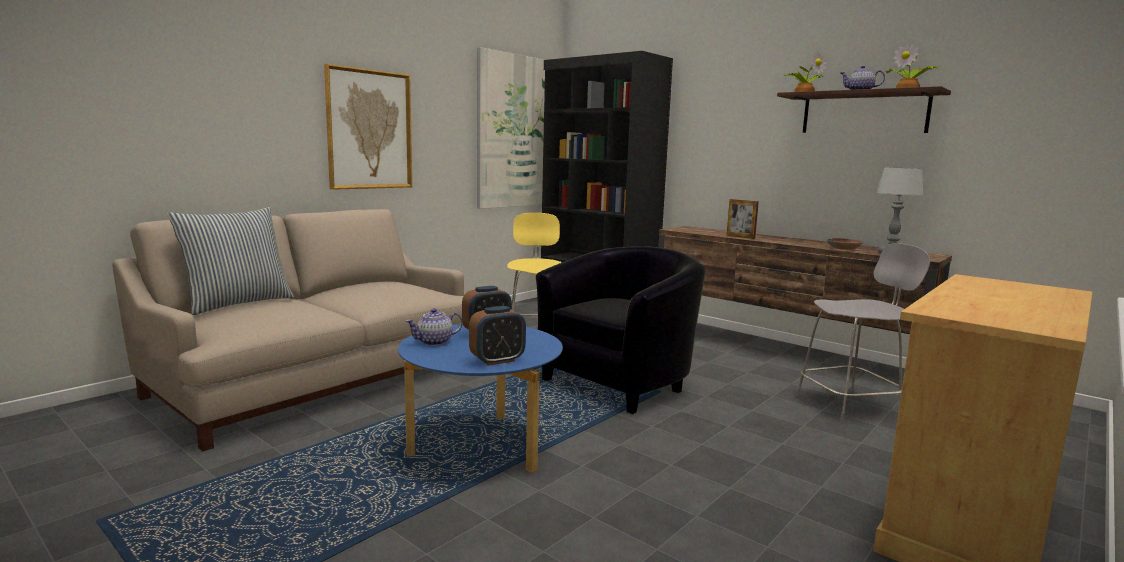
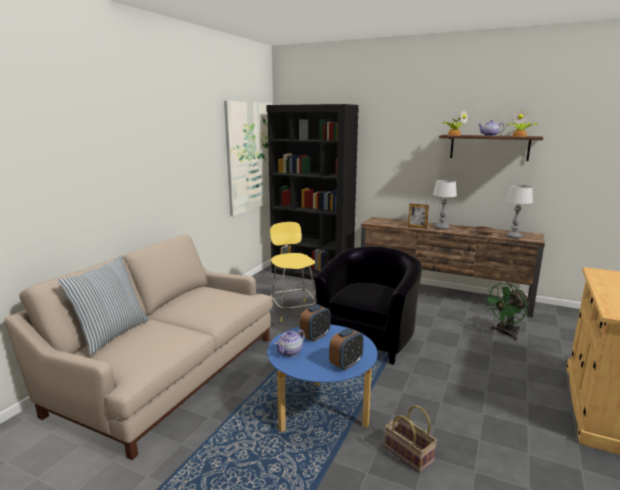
camera: 15 degrees left, 5 degrees up
(369, 130) = (163, 175): picture -> none
(565, 510) = (407, 454): none -> basket
(778, 240) = (441, 228): none -> table lamp
(850, 405) = (505, 334): grey stool -> green fan

